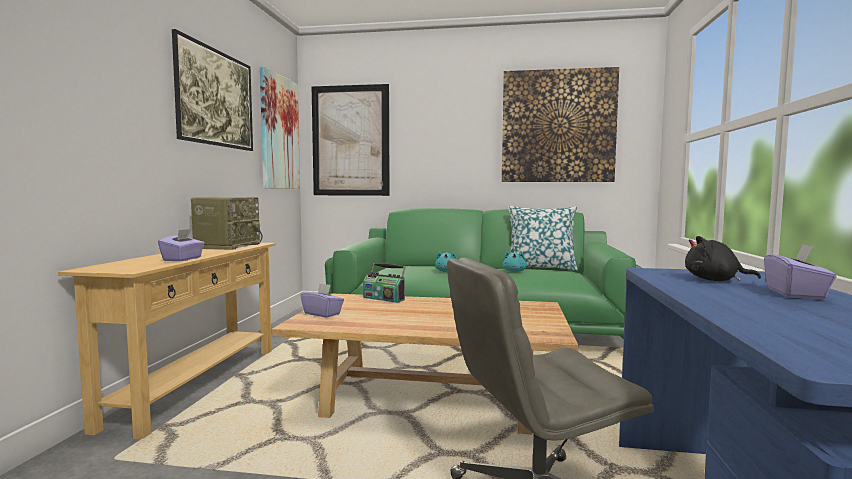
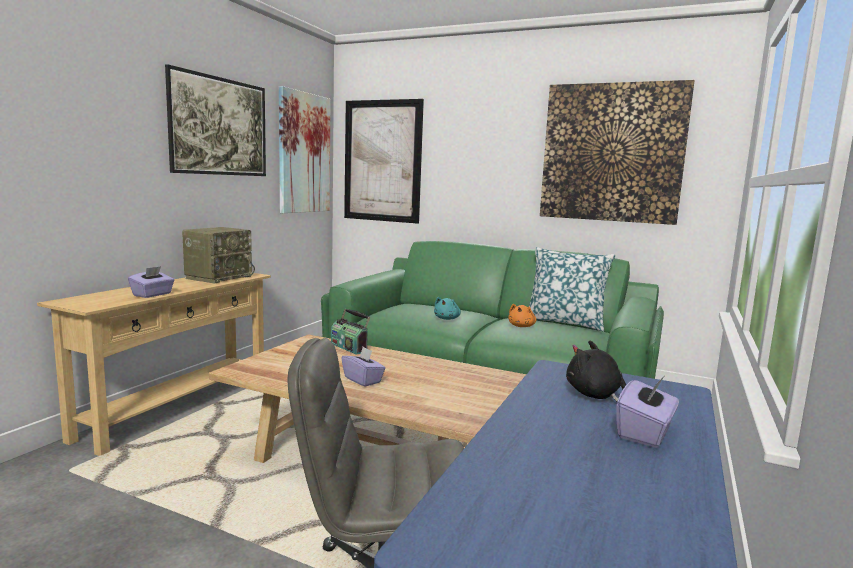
camera: 15 degrees right, 5 degrees up
(322, 314) = (270, 360): purple tissue box -> purple tissue box (363, 380)
(514, 271) = (522, 326): turquoise plush toy -> orange plush toy

